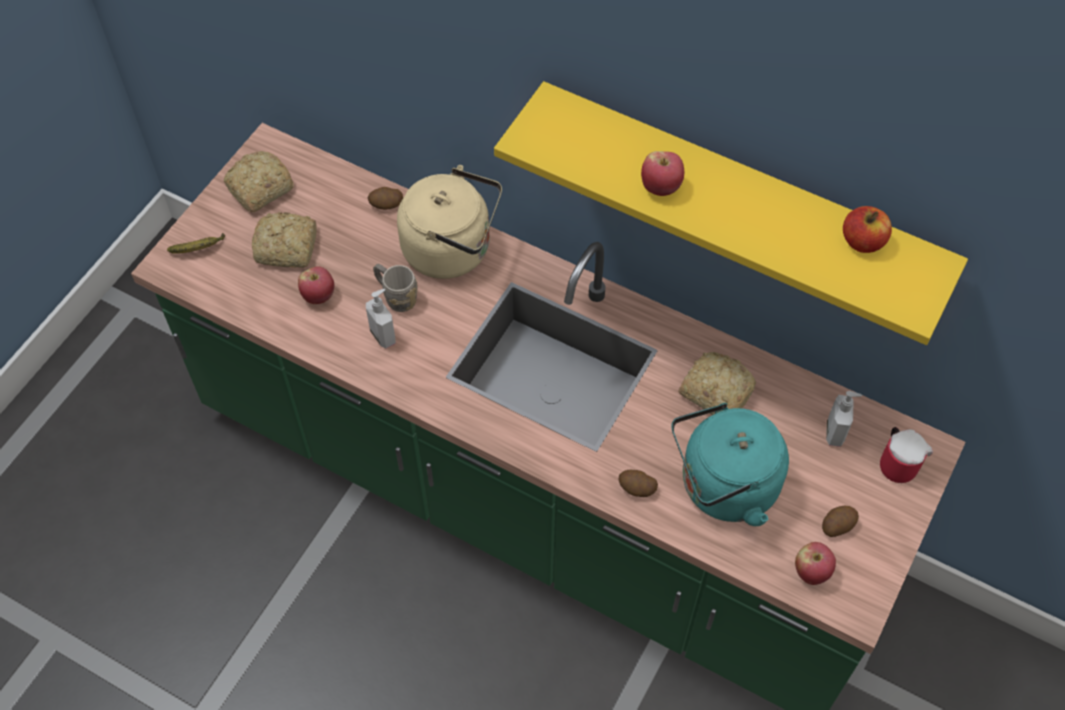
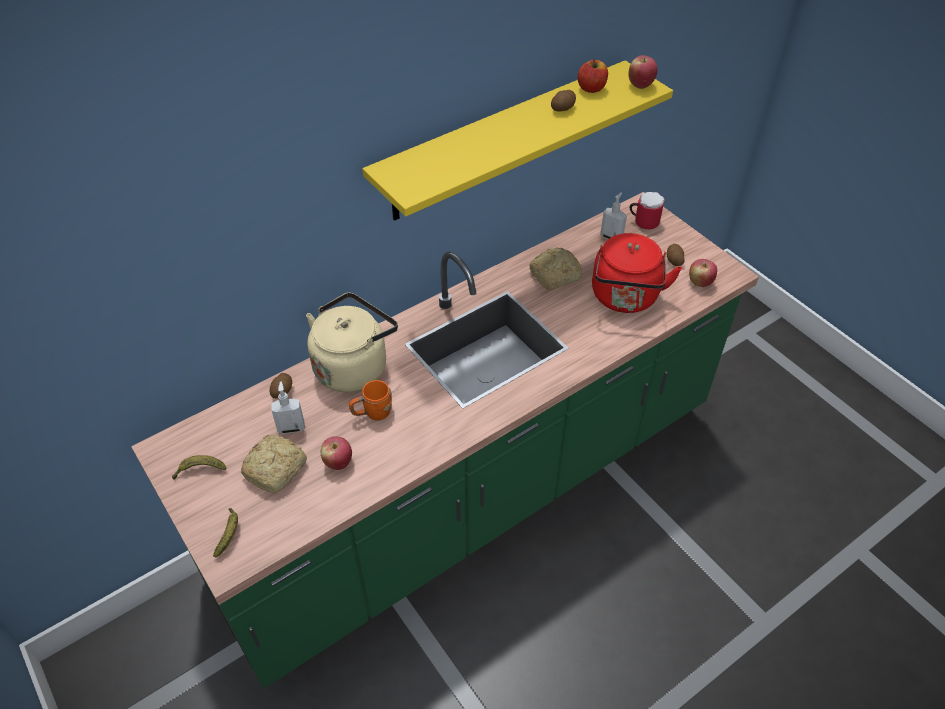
camera: 65 degrees left, 10 degrees down
(258, 189) = (200, 470): bread -> banana
(383, 335) = (403, 433): soap dispenser -> soap dispenser (291, 427)
(396, 296) = (372, 413): grey mug -> orange mug
(636, 488) = (606, 338): potato -> potato (563, 108)
(661, 187) = (497, 147): apple -> apple (640, 85)
(723, 487) = (625, 298): turquoise kettle -> red kettle

